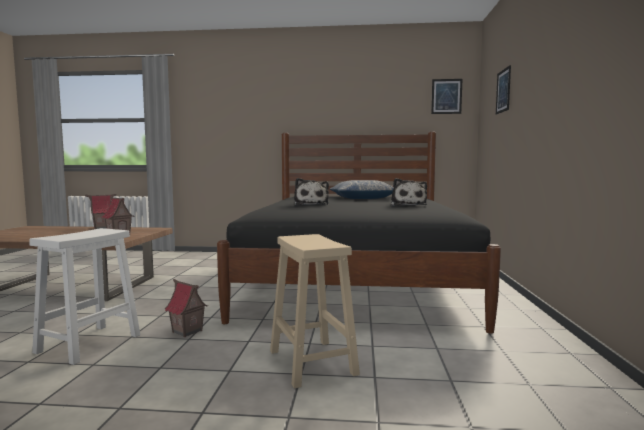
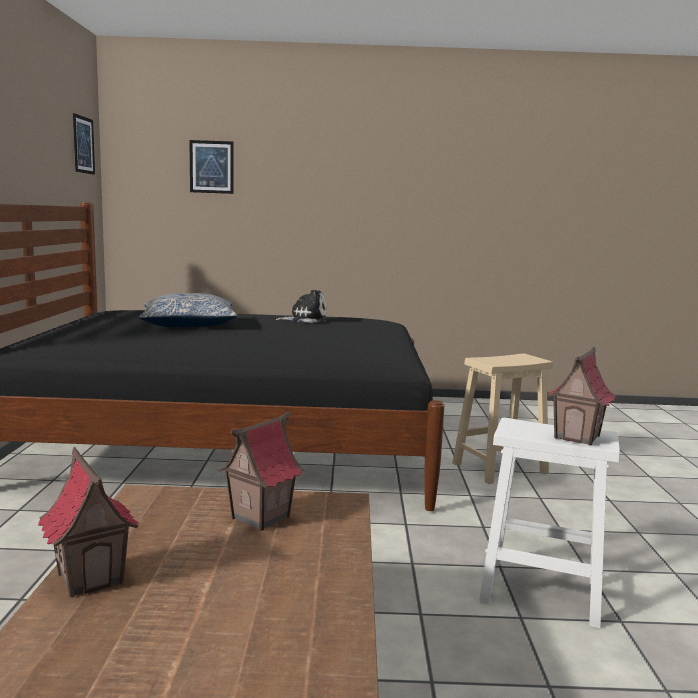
camera: 95 degrees left, 5 degrees up
(187, 331) = (462, 531): toy house -> toy house (577, 437)
(311, 204) = (303, 341): plush toy -> none

